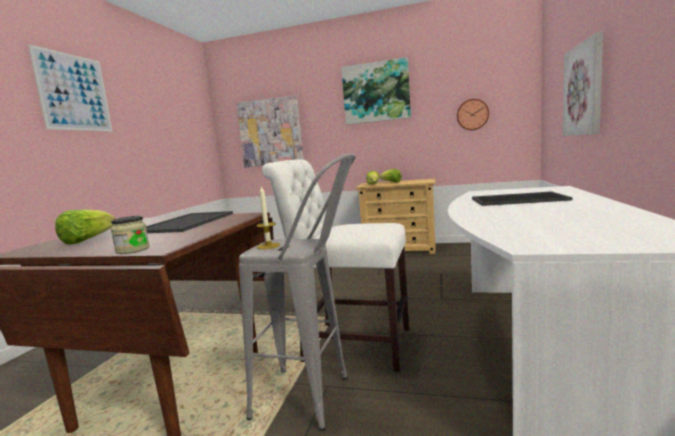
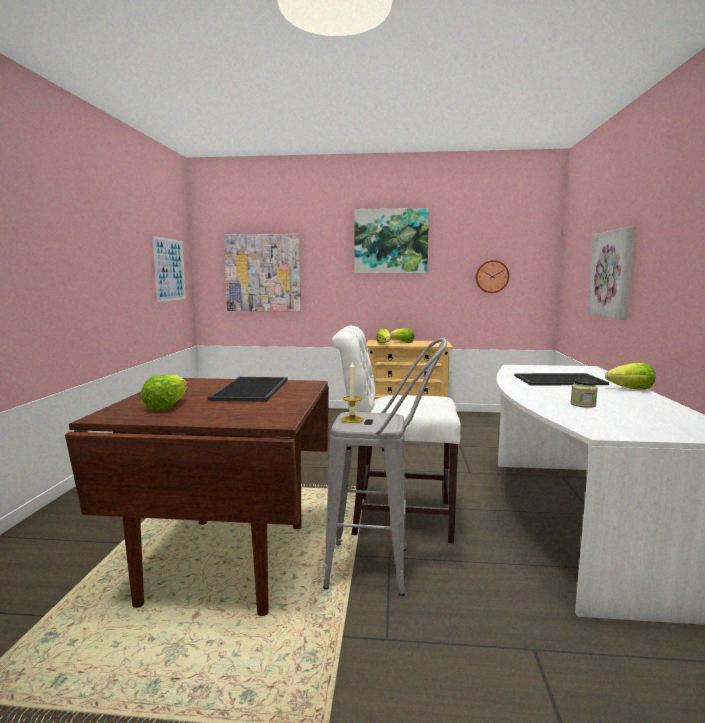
camera: 10 degrees left, 0 degrees up
(74, 92) = (69, 220): picture -> picture (169, 269)
(132, 250) = (248, 422): jar -> jar (583, 405)
(597, 202) = (631, 389): none -> lettuce

